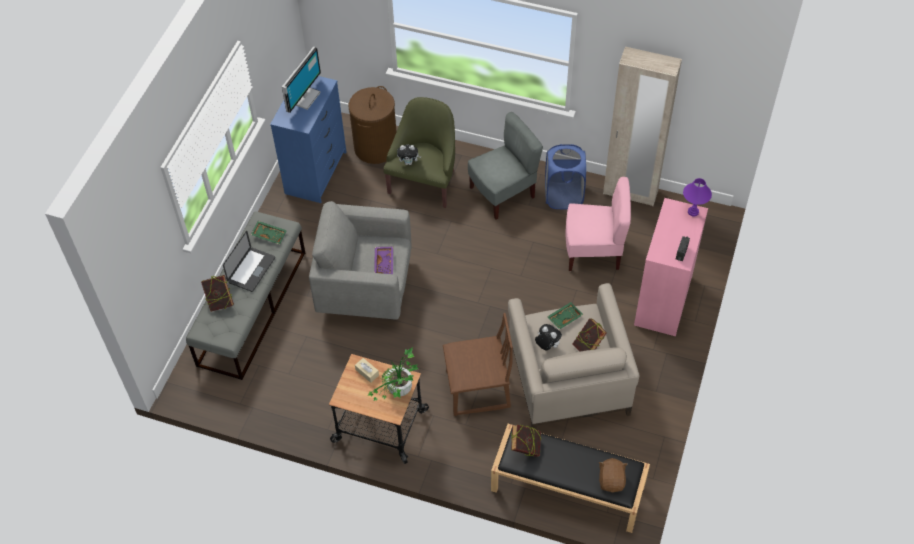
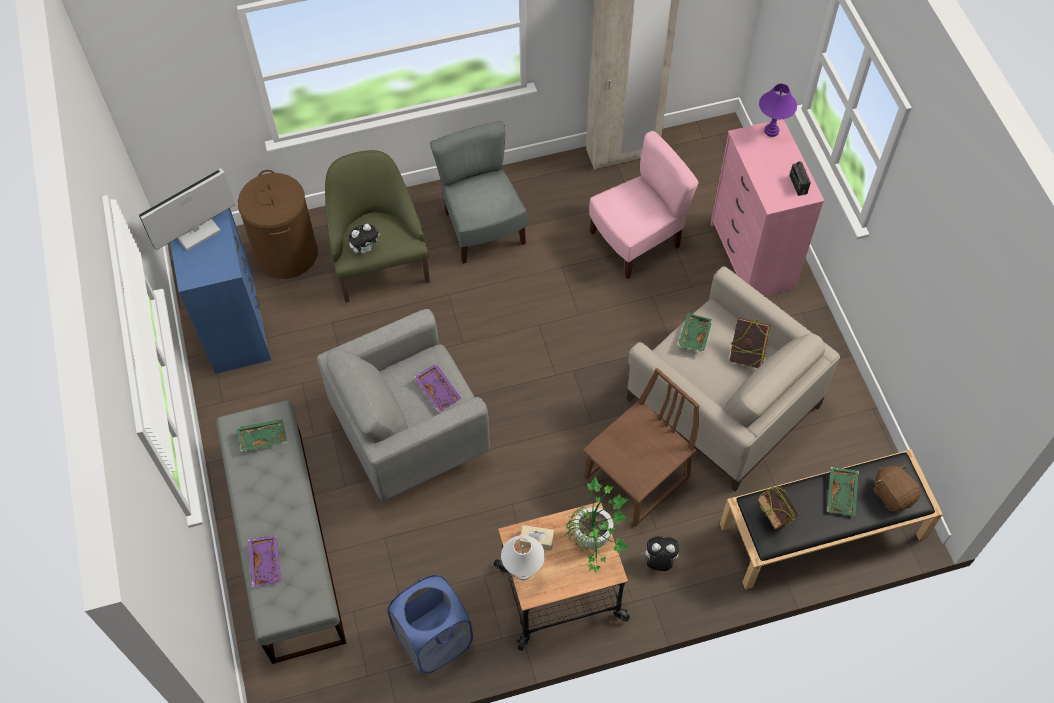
camera: 35 degrees left, 5 degrees up
(220, 302) = (266, 563): book -> purple tray
(251, 270) = (276, 497): laptop -> none
(304, 97) = (197, 233): monitor -> monitor turned 120 degrees counterclockwise
(345, 385) = (523, 572): none -> white table lamp
(503, 193) = (483, 229): grey chair -> grey chair turned 45 degrees counterclockwise
(547, 346) = (701, 380): plush toy -> plush toy (659, 561)
(563, 196) = (553, 195): blue laundry basket -> blue laundry basket (434, 640)
(579, 461) = (842, 494): none -> green tray

